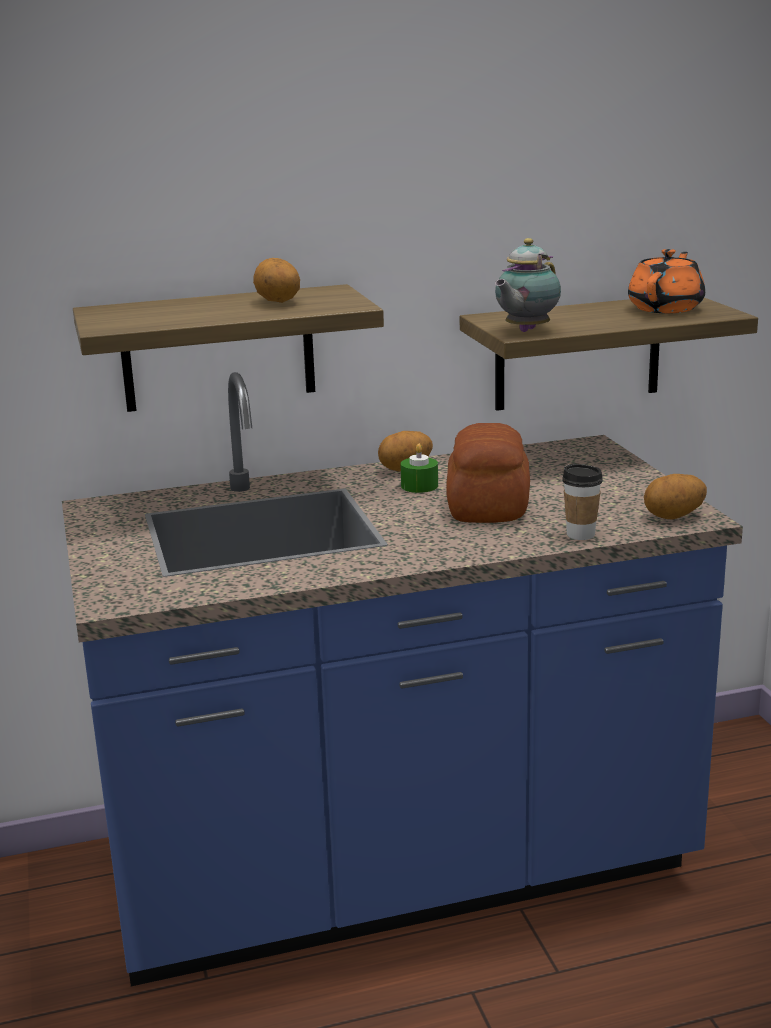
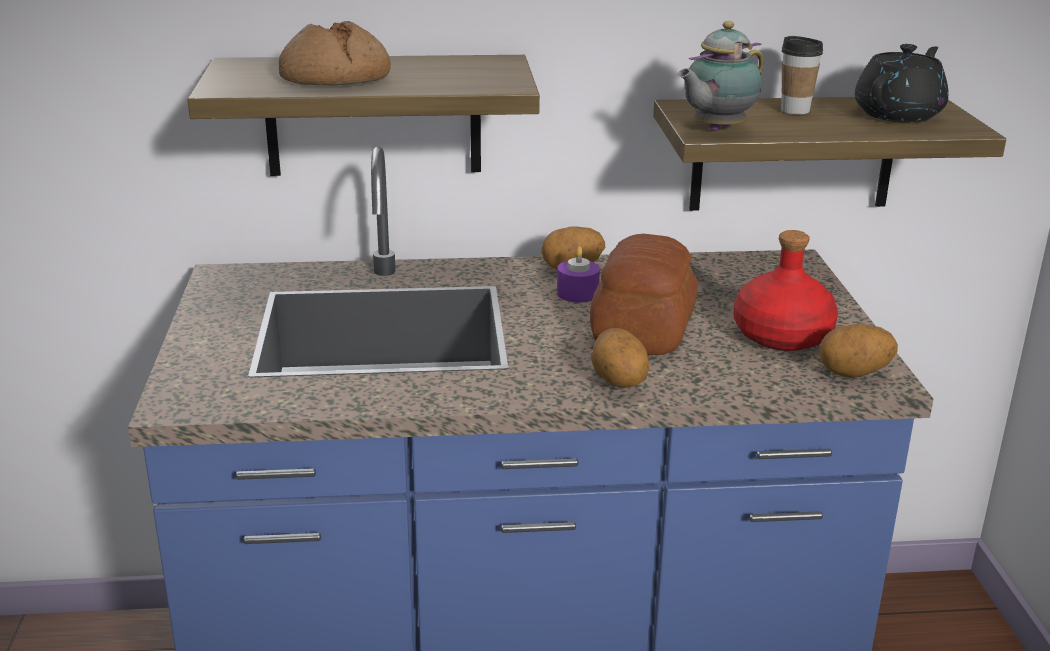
camera: 10 degrees right, 5 degrees up
(198, 312) = (335, 78): none -> bread
(277, 302) = (430, 72): potato -> potato (618, 383)
(419, 486) = (577, 293): green candle -> purple candle
(580, 534) = (733, 384): cup -> cup (795, 110)
(603, 497) = (781, 335): none -> red bottle
(666, 308) = (899, 114): orange teapot -> black teapot

